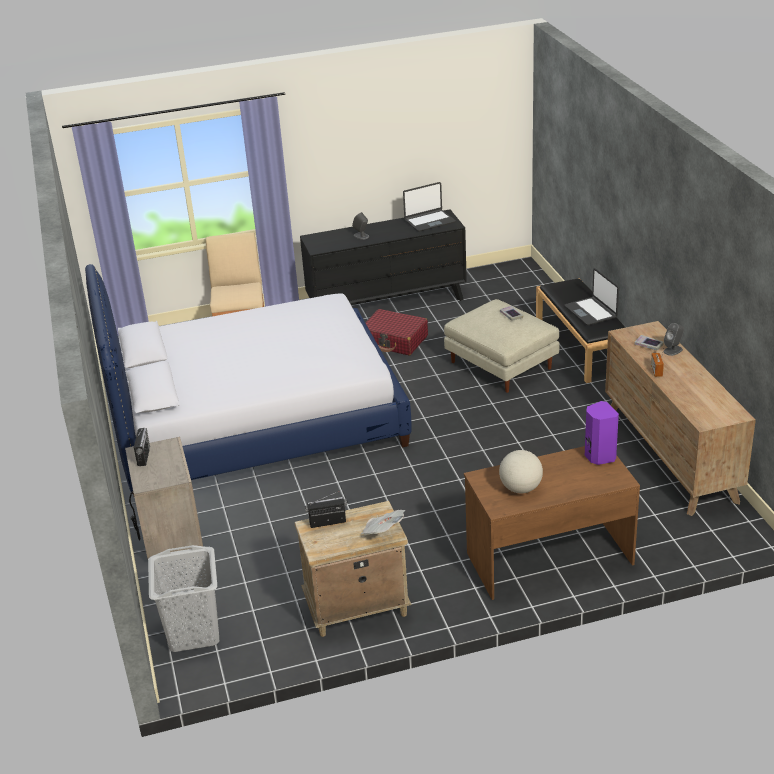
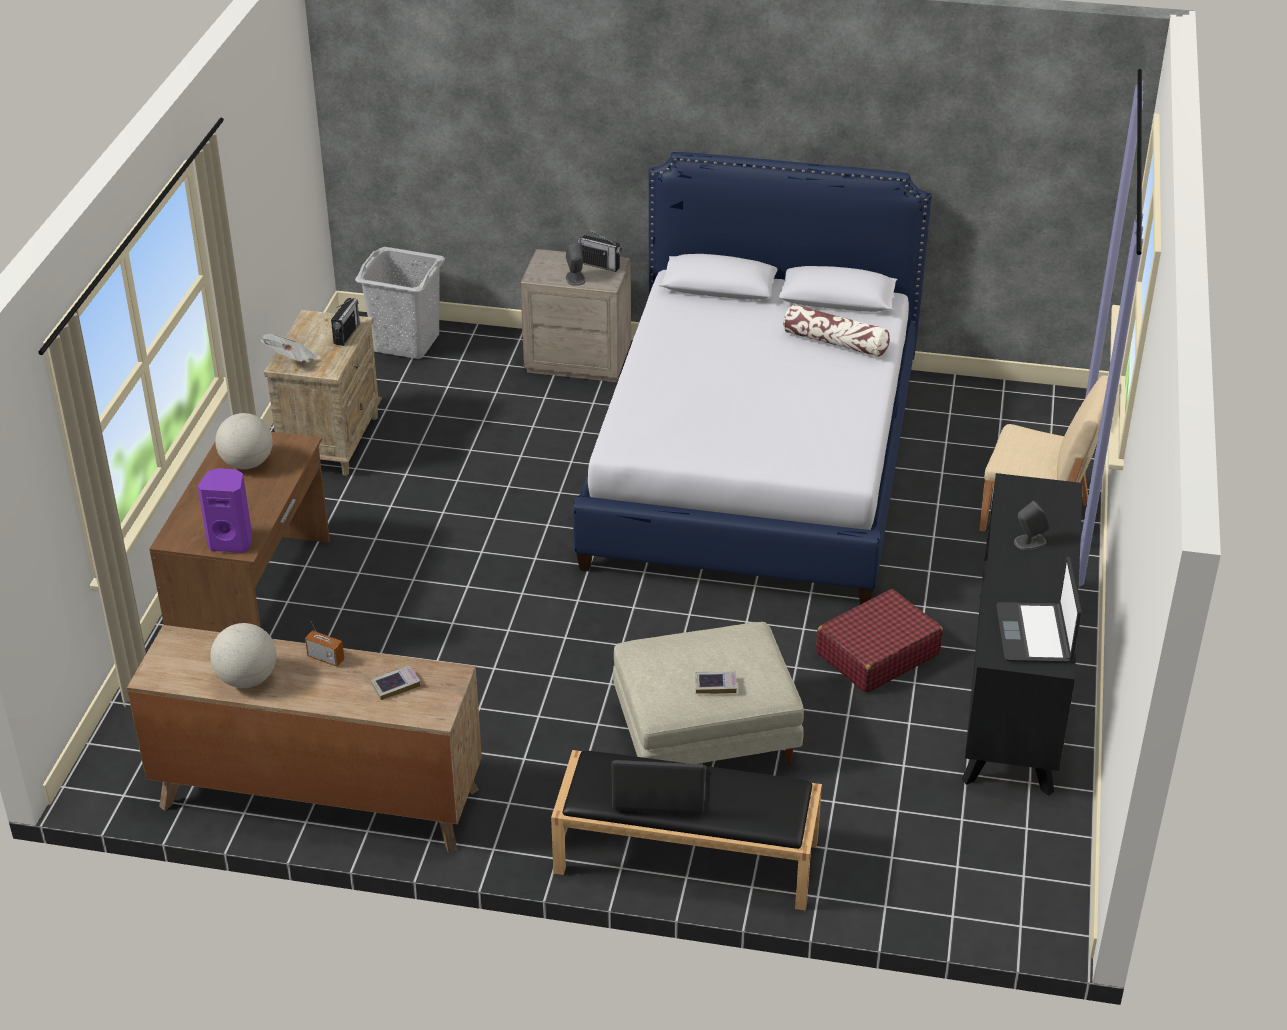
camera: 115 degrees right, 5 degrees up
(199, 336) = (835, 342): none -> pillow
(673, 350) = (356, 702): grey speaker -> grey speaker (575, 279)
(700, 386) = (247, 679): none -> globe

